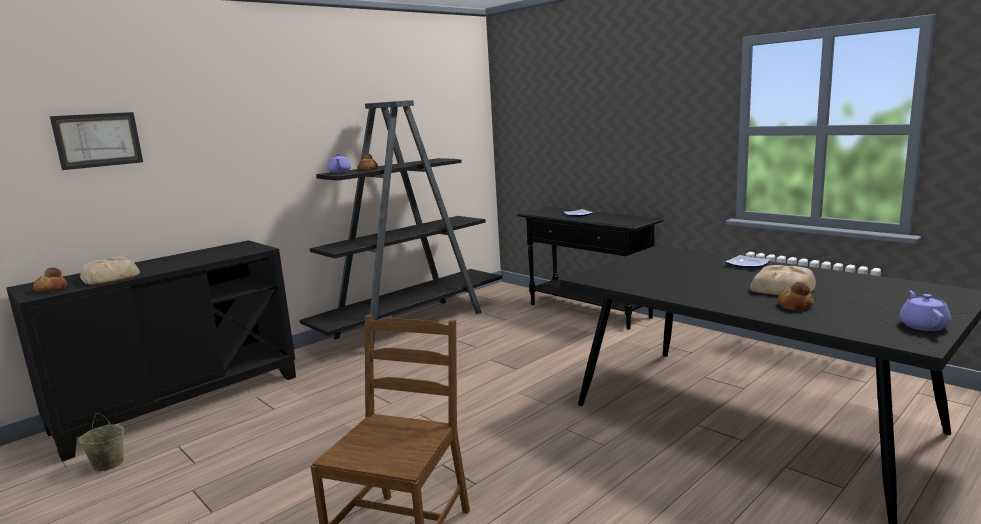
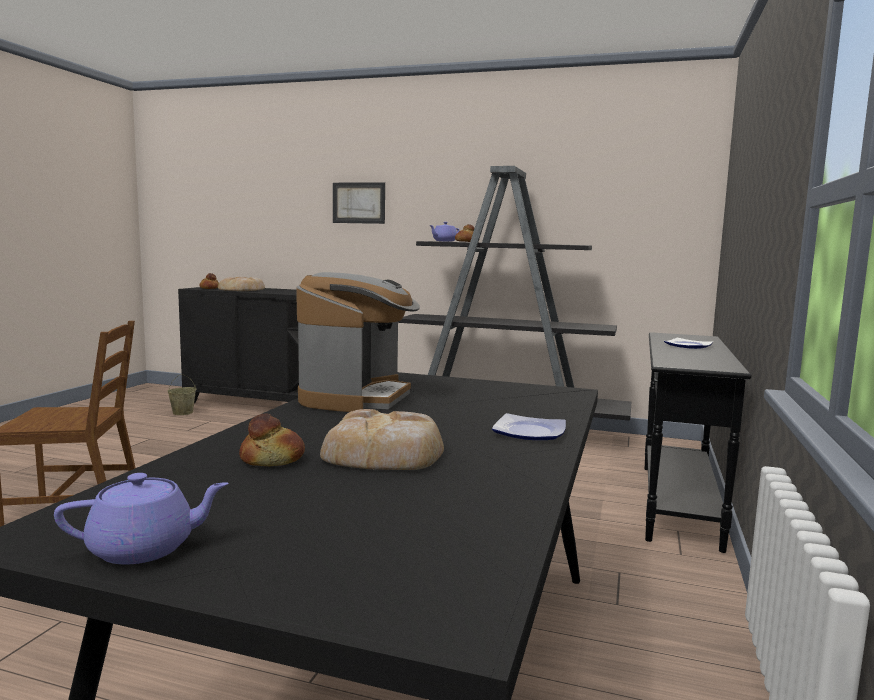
camera: 60 degrees right, 5 degrees down
(98, 140) = (280, 192): picture -> picture (359, 203)
(656, 285) = (356, 397): none -> coffee machine

